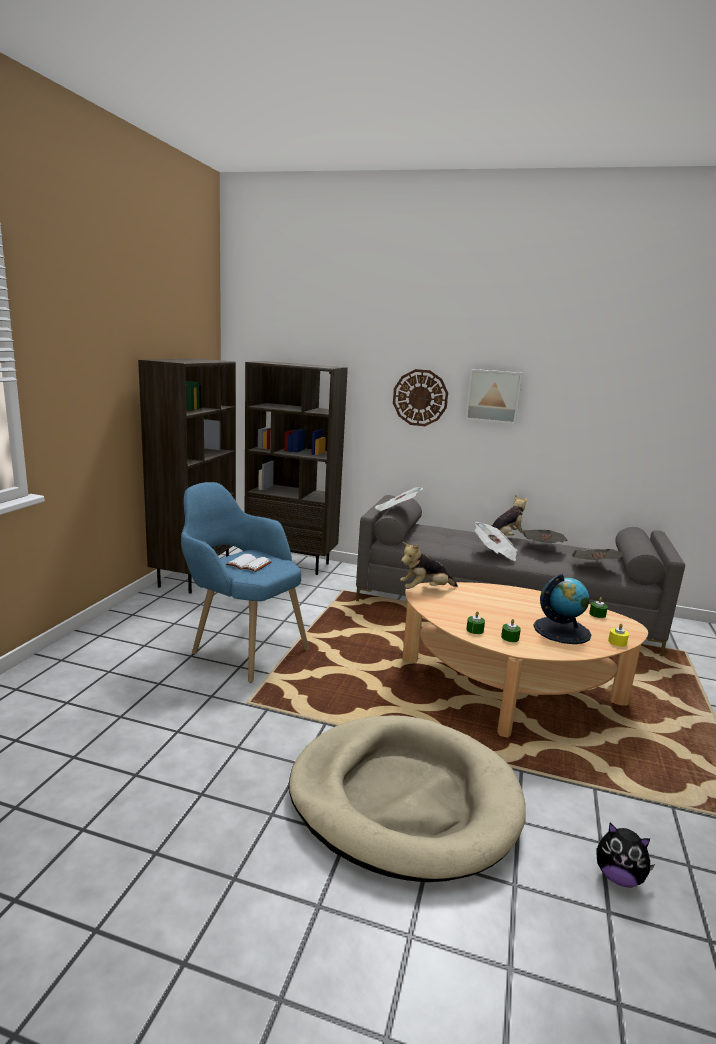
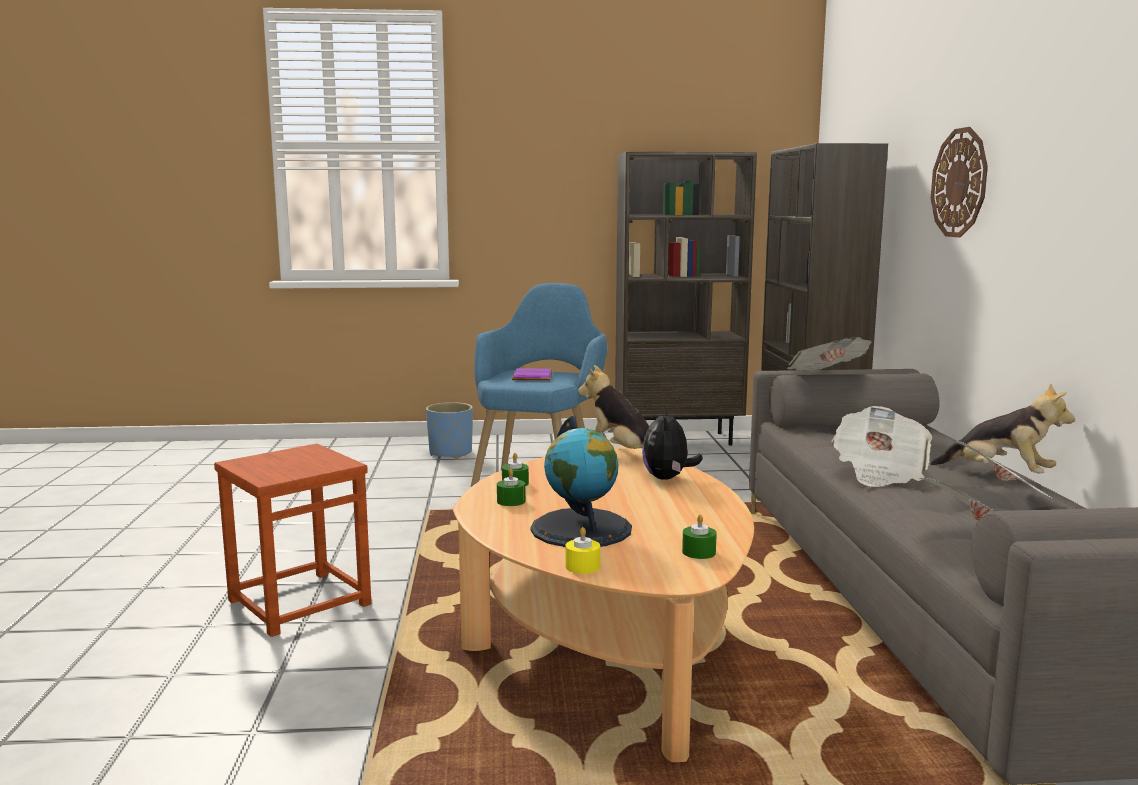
camera: 70 degrees right, 5 degrees down
(99, 662) = (451, 453): none -> blue planter
(247, 565) = (531, 377): white book -> purple book
(404, 799) = (299, 602): beige dog bed -> brown stool
(493, 396) = (1042, 161): picture -> none
(618, 877) = (186, 745): plush toy -> plush toy (668, 478)

